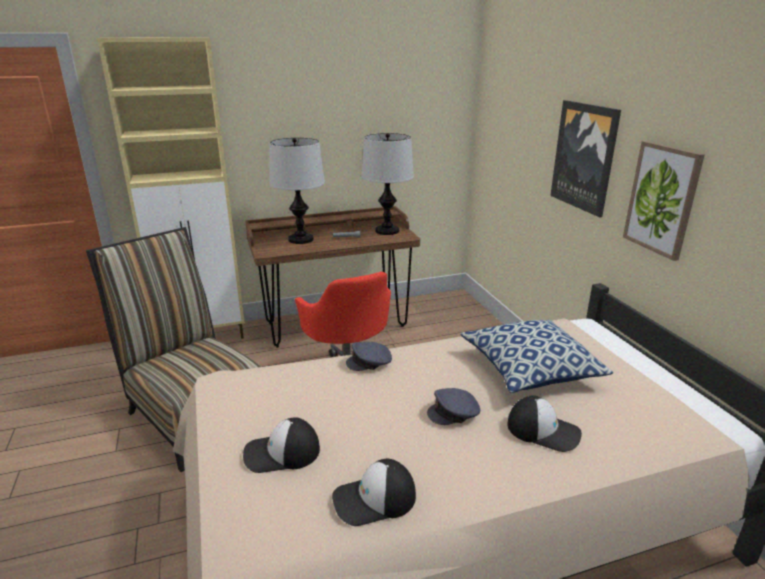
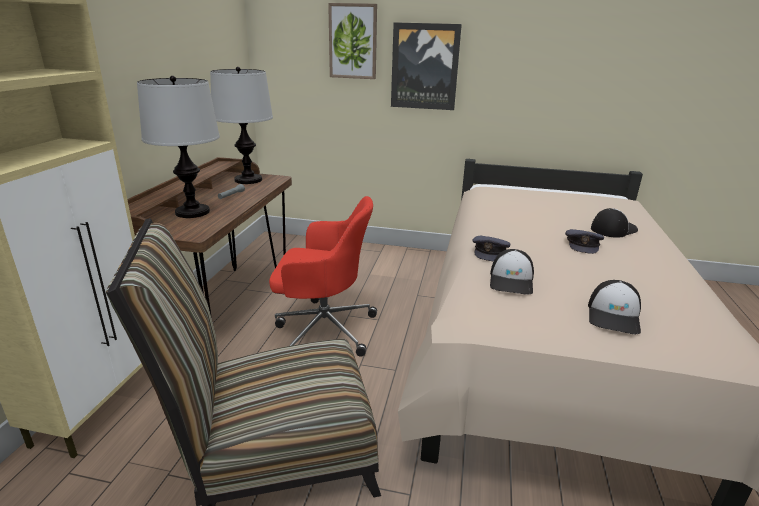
camera: 60 degrees left, 0 degrees up
(374, 499) = (680, 295): cap -> cap (512, 281)
(529, 369) = (538, 212): pillow -> none
(662, 199) = (510, 83): picture -> picture (353, 41)

